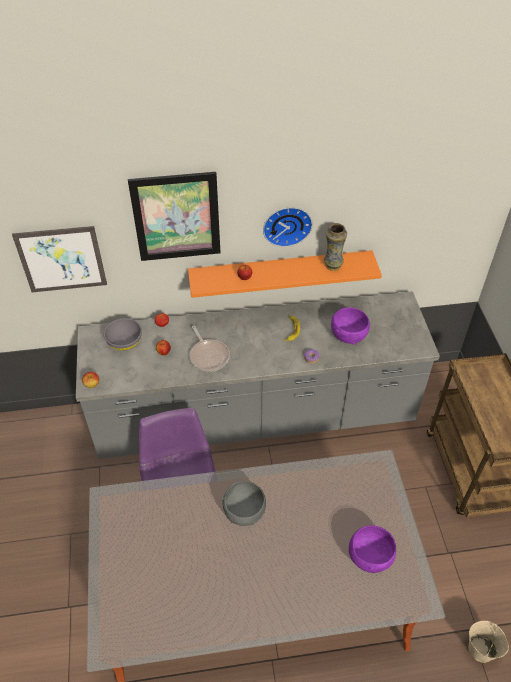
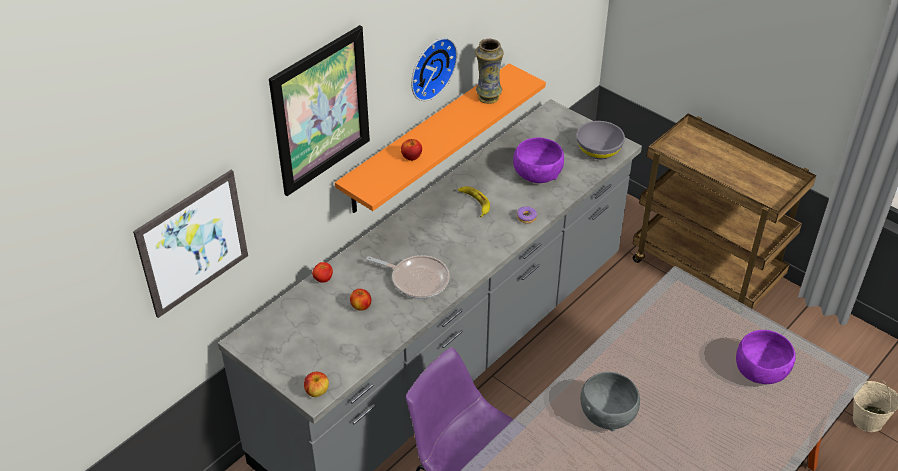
camera: 40 degrees left, 5 degrees down
(125, 342) = (301, 324): grey bowl -> grey bowl (598, 151)

